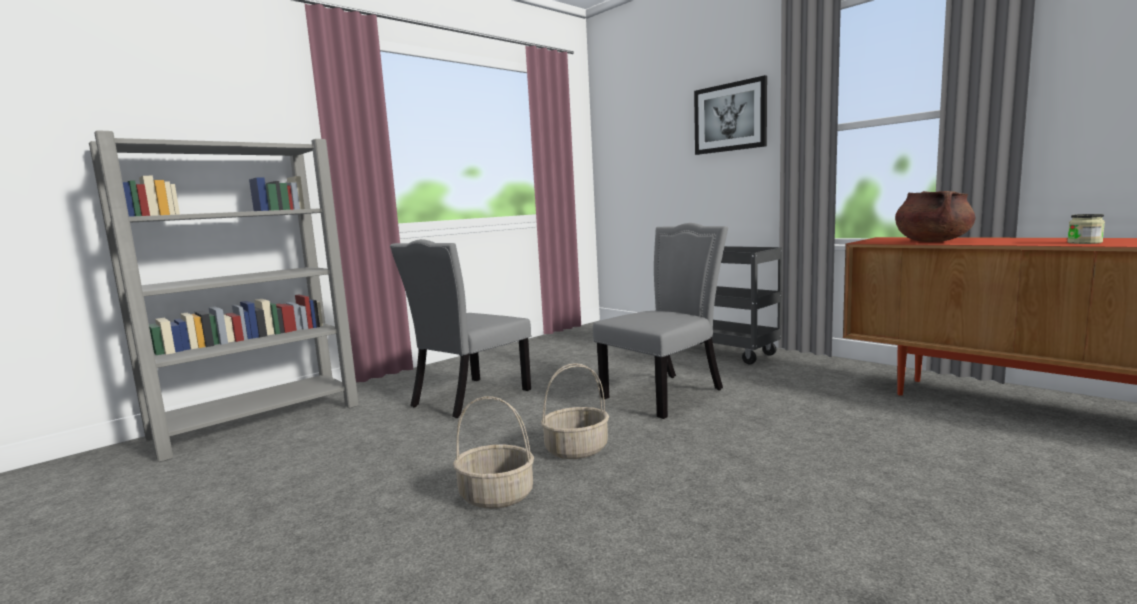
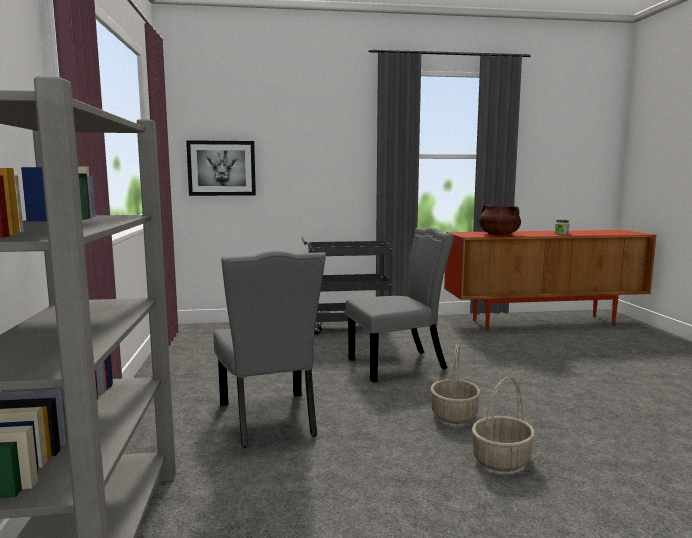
camera: 55 degrees left, 0 degrees up
(663, 395) = (395, 365): grey chair -> grey chair turned 75 degrees clockwise
(730, 117) = (326, 136): picture -> picture (221, 168)

